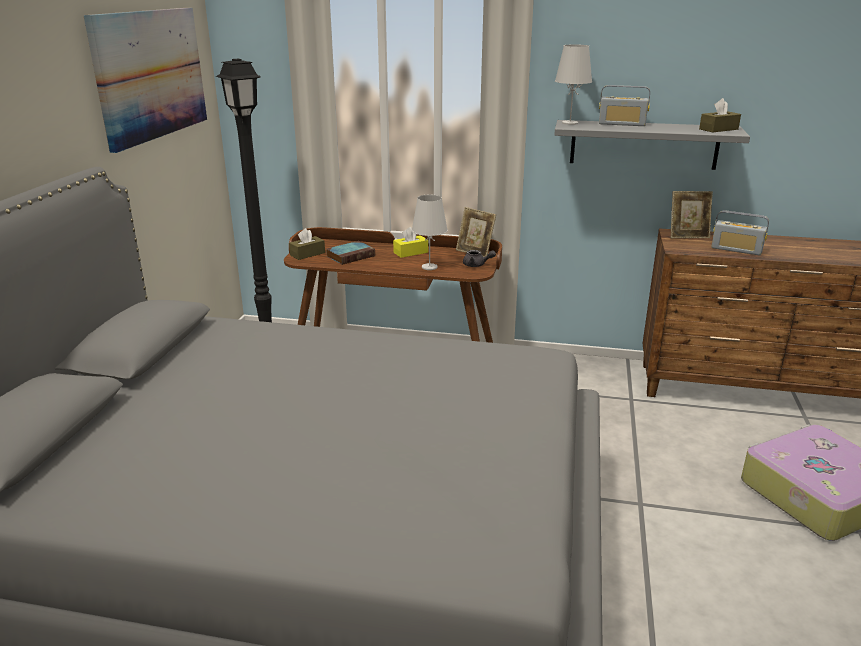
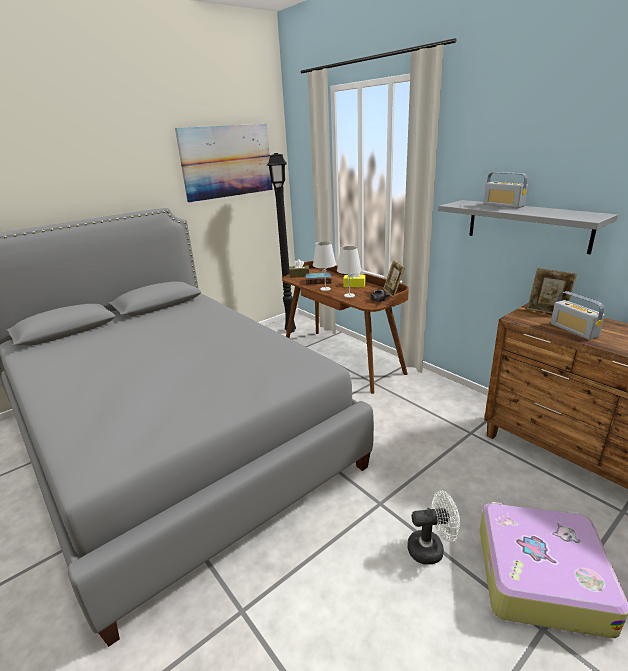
camera: 40 degrees right, 0 degrees up
(570, 123) = (462, 202): white table lamp -> white table lamp (325, 289)
(718, 129) = (582, 215): brown tissue box -> none
(727, 518) = (431, 548): none -> white fan

